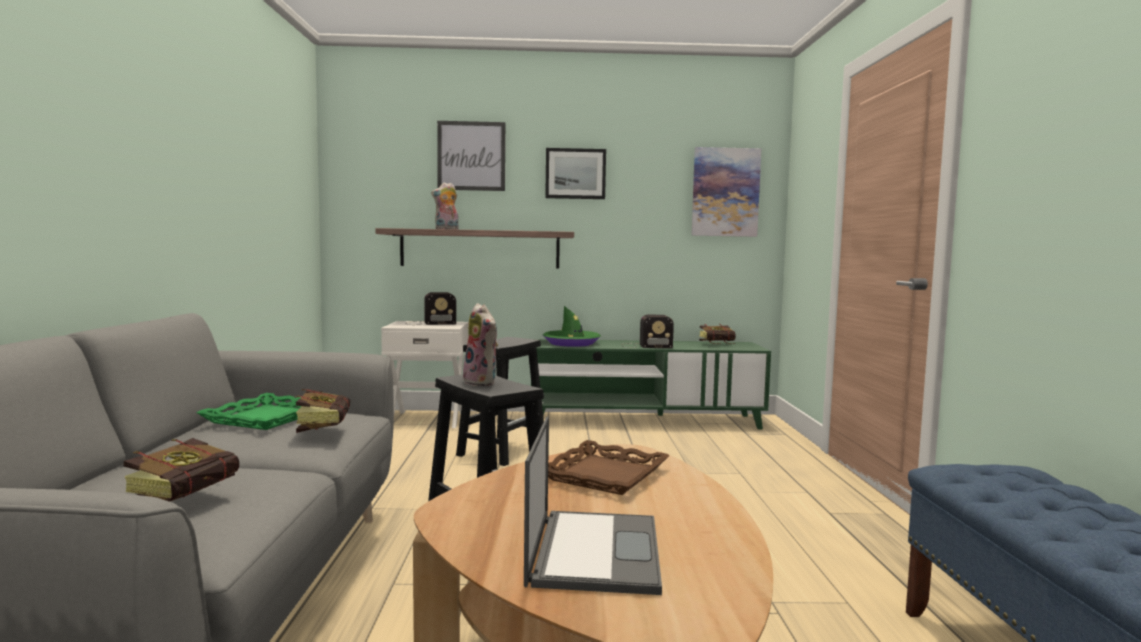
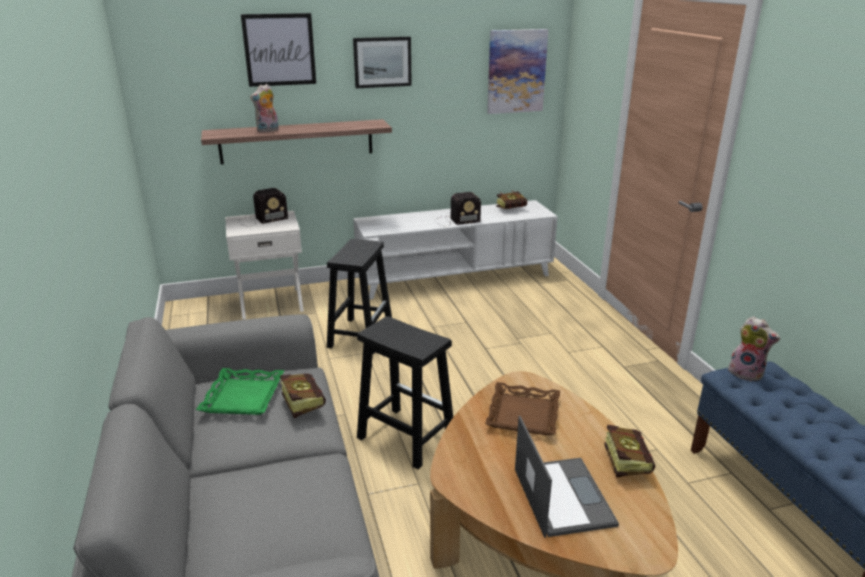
camera: 15 degrees left, 20 degrees up
(193, 496) = (294, 510): book -> book (624, 460)
(482, 382) = (399, 335): plush toy -> plush toy (747, 373)
(571, 343) = (392, 223): green hat -> none
(645, 421) = (454, 277): green tv stand -> white tv stand

